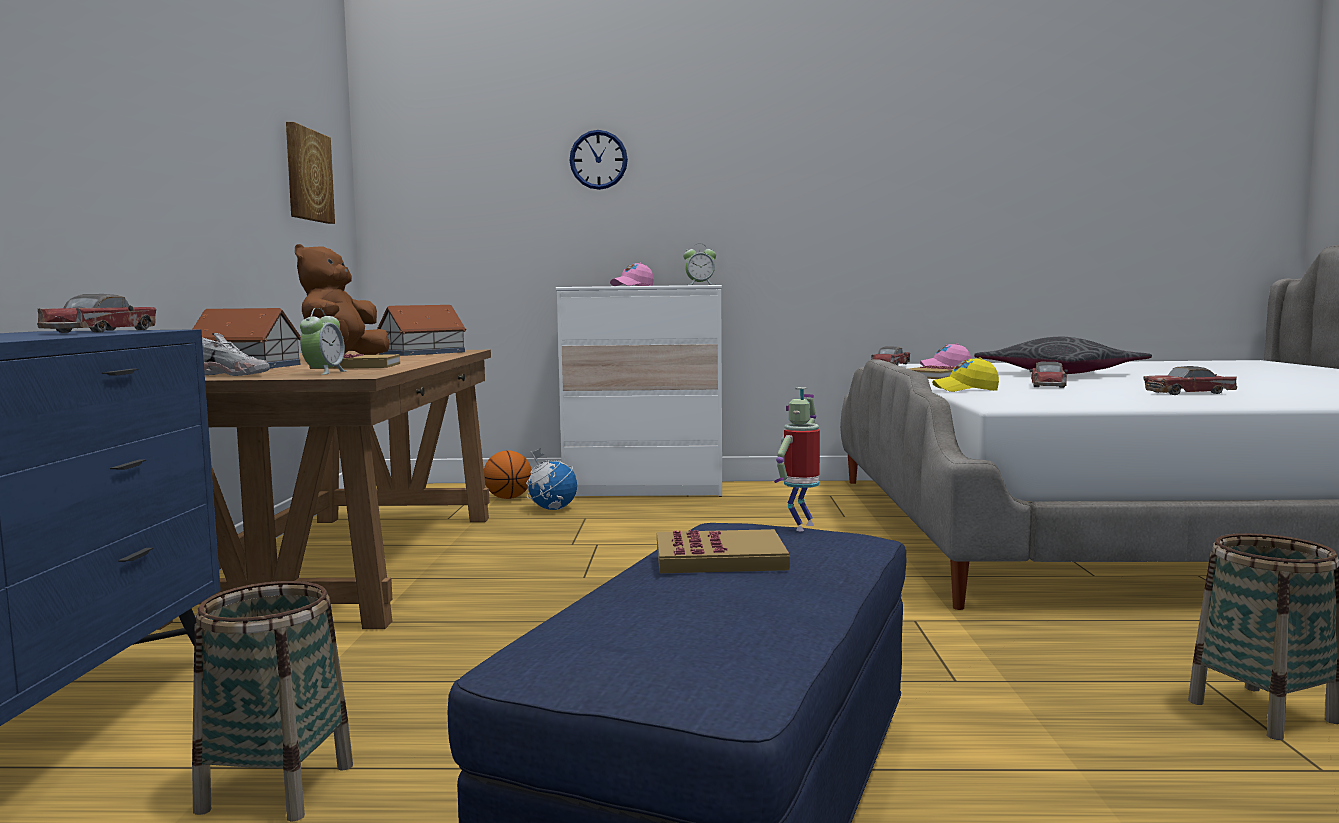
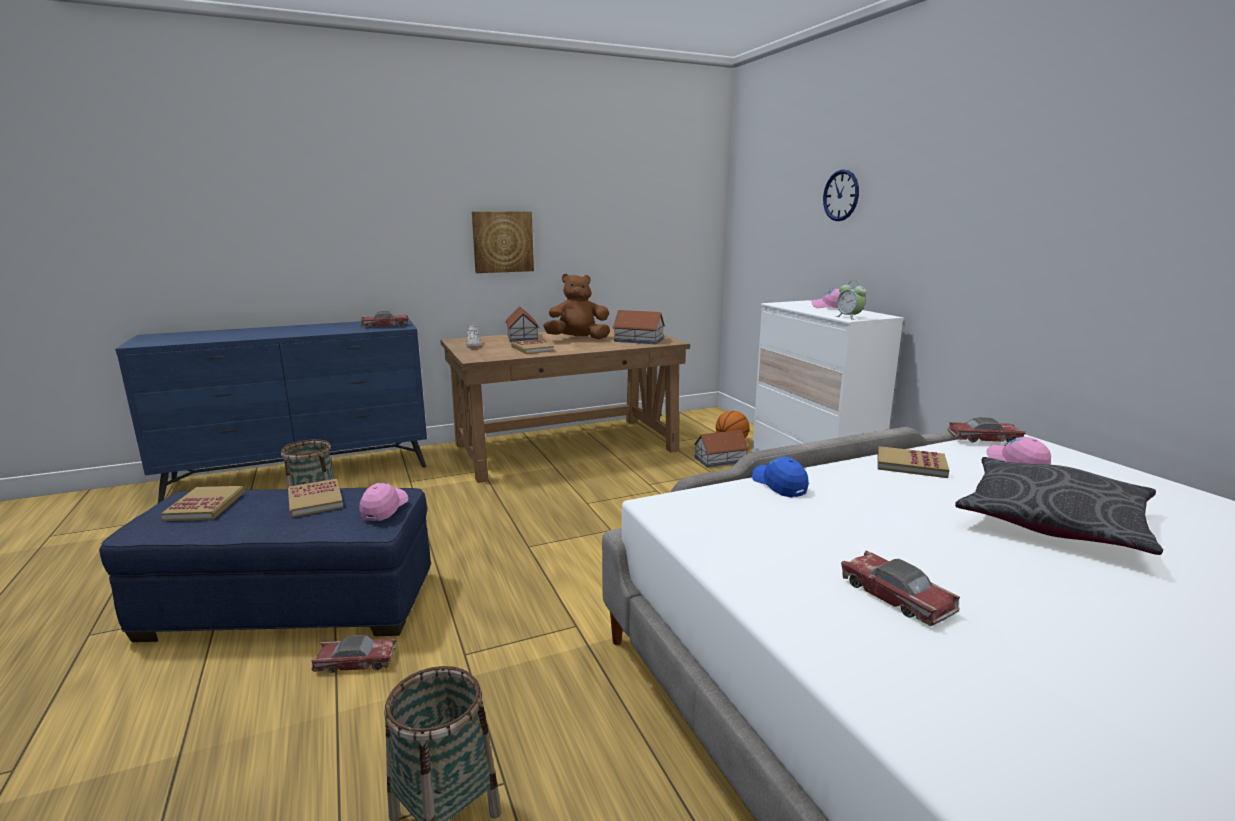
camera: 65 degrees right, 10 degrees up
(307, 175) = (657, 217): picture -> picture (502, 242)
(324, 372) = (490, 352): alarm clock -> none
(552, 509) = (721, 460): globe -> toy house
(652, 630) = (205, 506): none -> book
(800, 526) = (384, 508): toy robot -> pink cap
(965, 390) = (779, 485): yellow cap -> blue cap
(1048, 385) = (878, 518): toy car -> toy car (356, 662)

